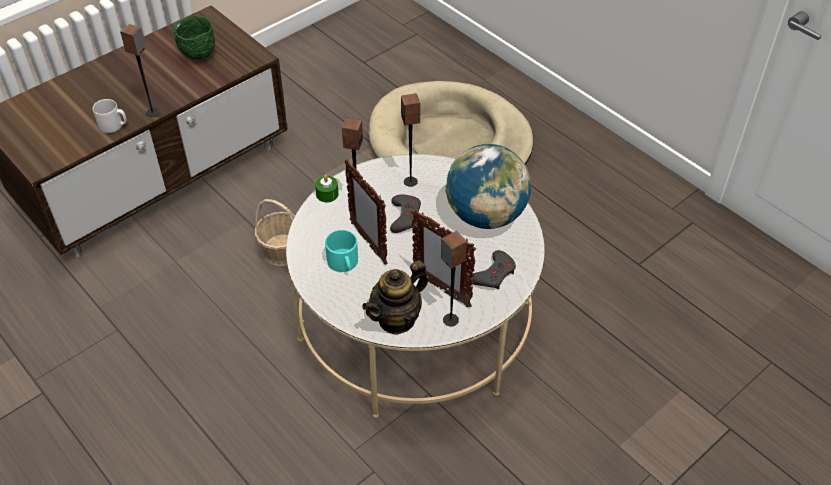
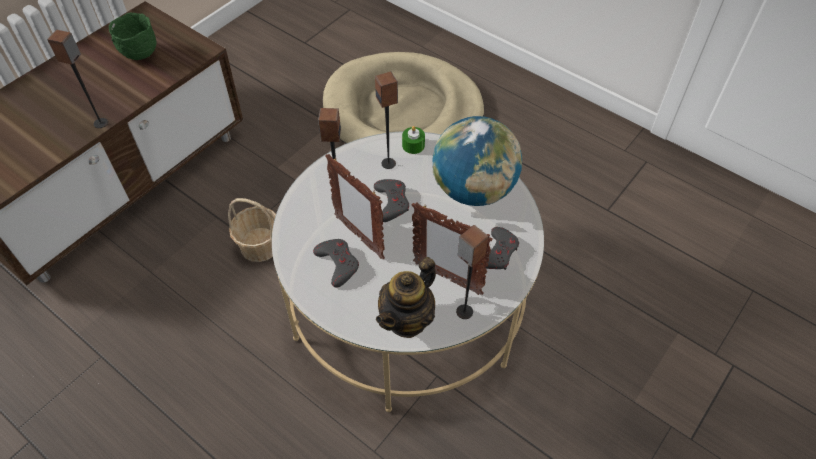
camera: 10 degrees left, 5 degrees up
(113, 126) = (60, 143): grey mug -> none
(327, 194) = (304, 188): green candle -> green candle (413, 145)
(343, 263) = (337, 264): turquoise mug -> grey game controller

